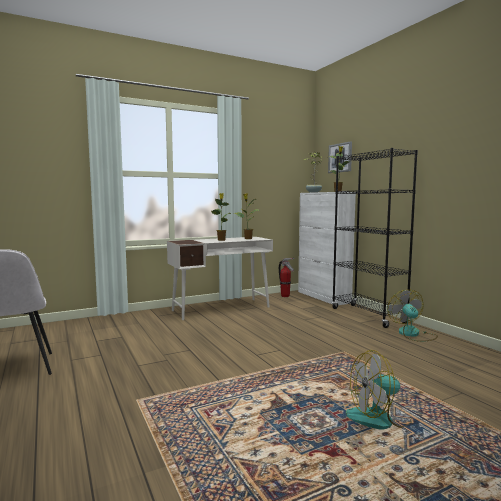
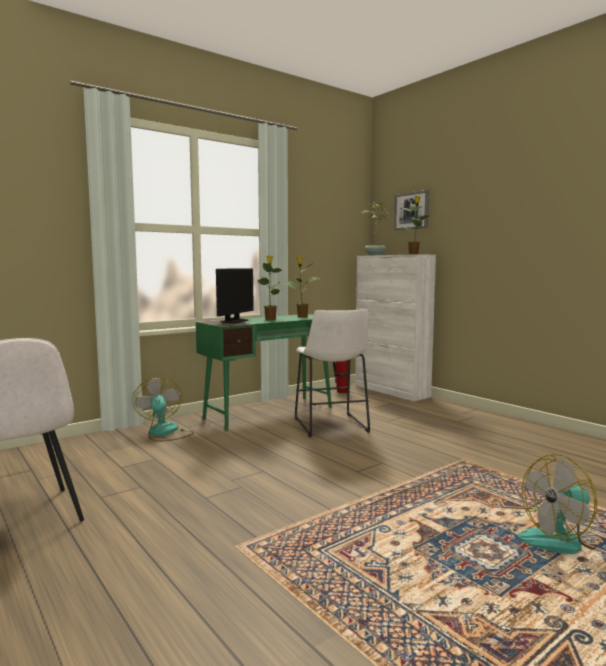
camera: 10 degrees left, 0 degrees up
(193, 241) = (234, 321): none -> monitor
(221, 308) = (270, 412): white desk -> green desk
(259, 321) = (331, 426): none -> white stool
(368, 316) = (461, 412): black bookcase -> none
(412, 334) = (528, 432): fan -> fan (164, 433)

